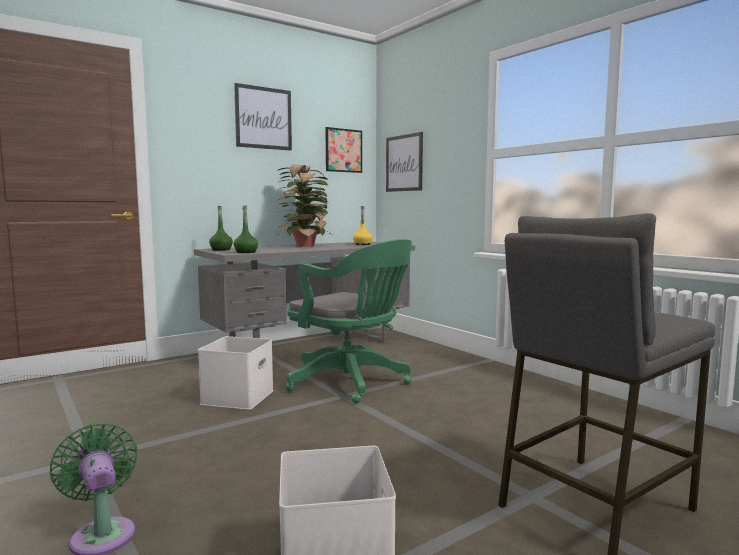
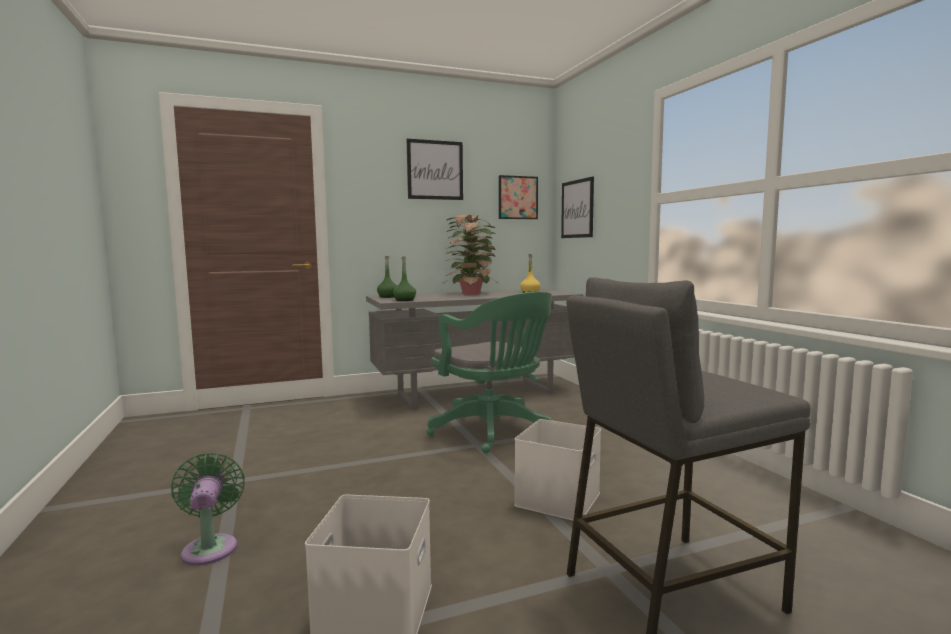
camera: 15 degrees right, 0 degrees up
(237, 396) = (381, 437): white storage box -> white storage box (557, 498)

